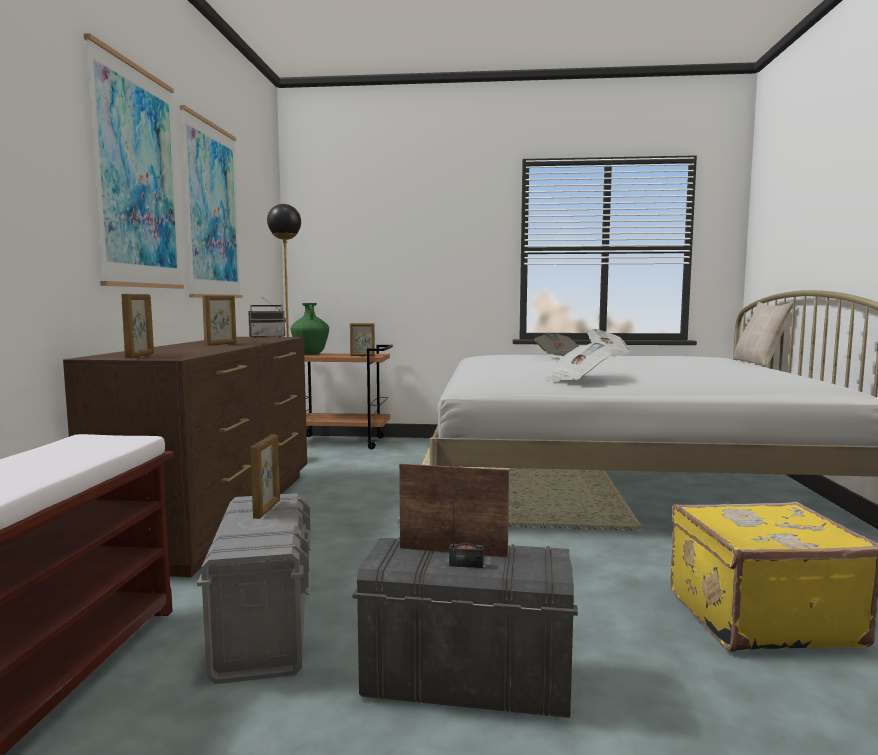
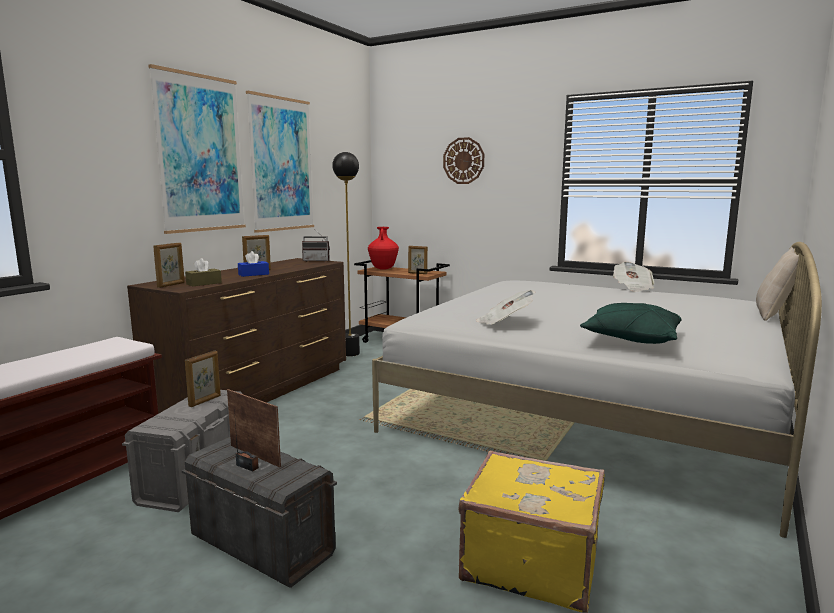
camera: 25 degrees right, 5 degrees up
(187, 353) = (204, 283): none -> brown tissue box
(228, 346) = (253, 274): none -> blue tissue box
(310, 354) = (383, 269): green vase -> red vase
(406, 226) = (463, 161): none -> wall clock
(558, 358) = (563, 291): newspaper -> none
(717, 381) = (631, 339): none -> green pillow

